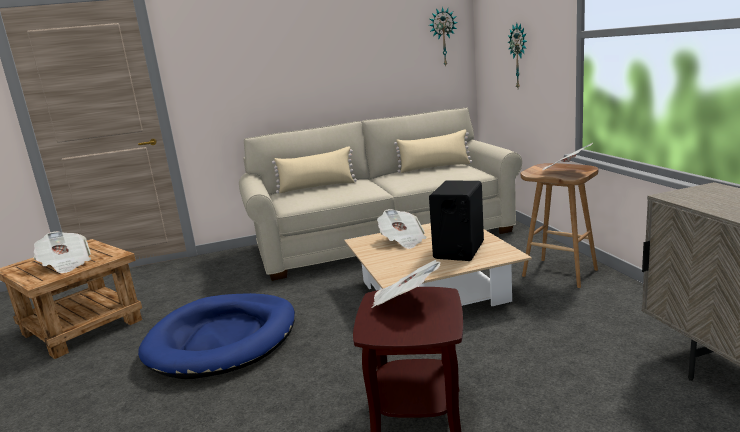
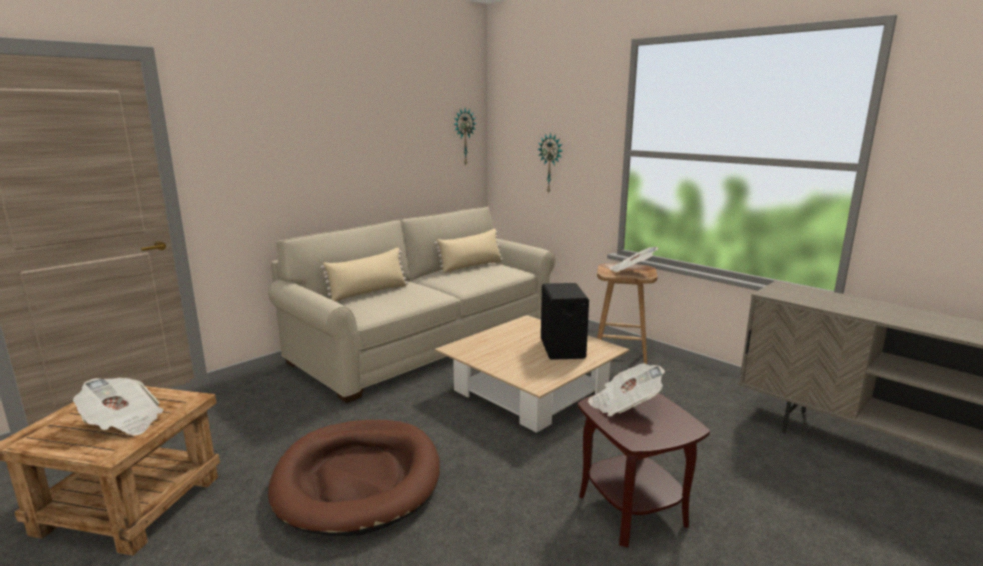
camera: 30 degrees left, 0 degrees up
(223, 339) = (358, 479): blue dog bed -> brown dog bed
(402, 241) = (498, 344): newspaper -> none

